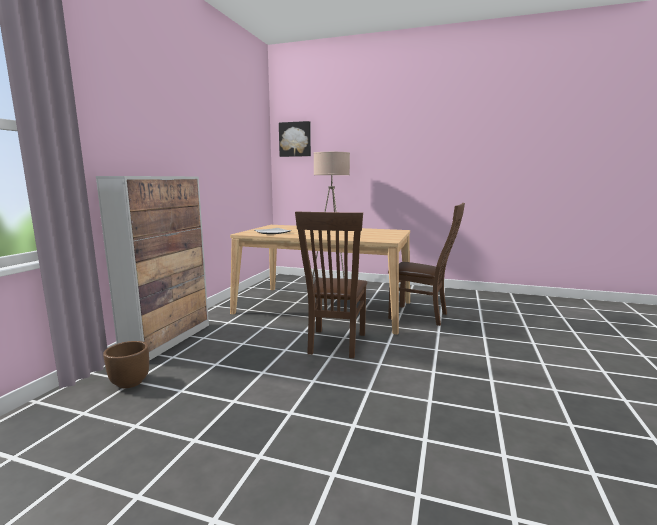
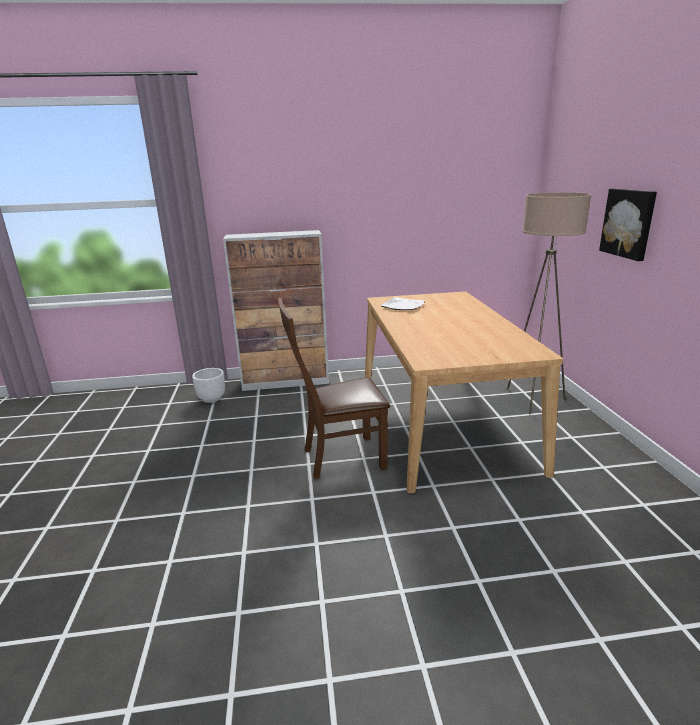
camera: 65 degrees right, 10 degrees up
(130, 382) = (212, 398): brown planter -> white planter
(295, 139) = (564, 162): picture -> picture (628, 223)
(422, 316) = (503, 500): brown chair -> none

